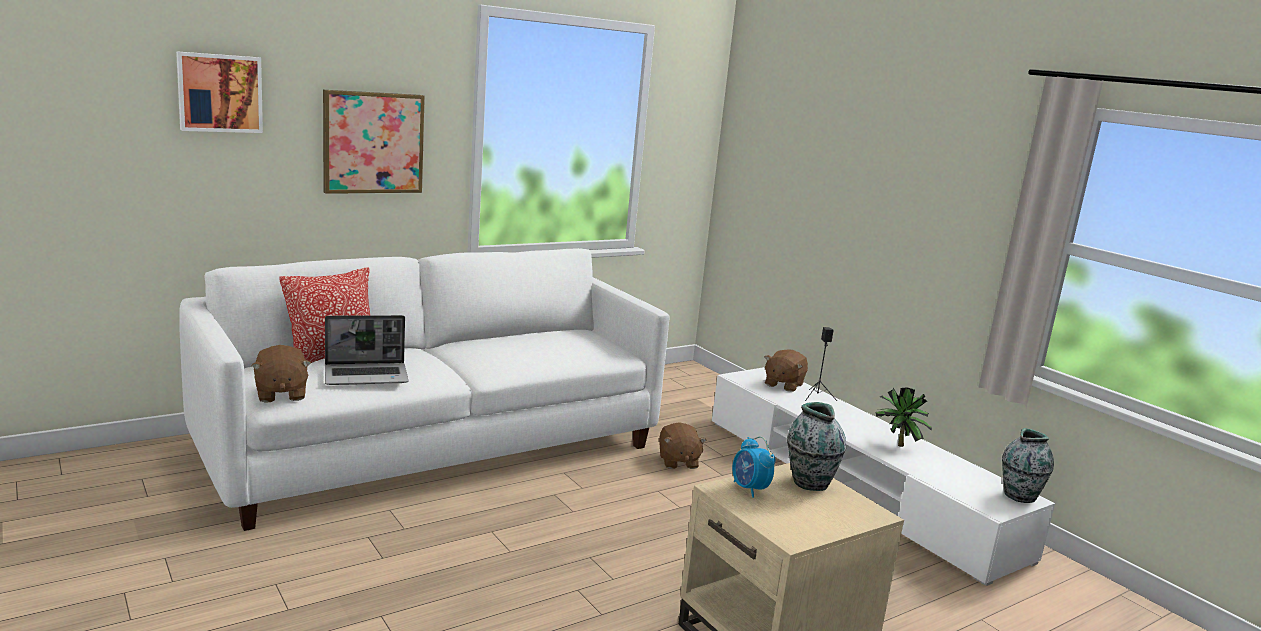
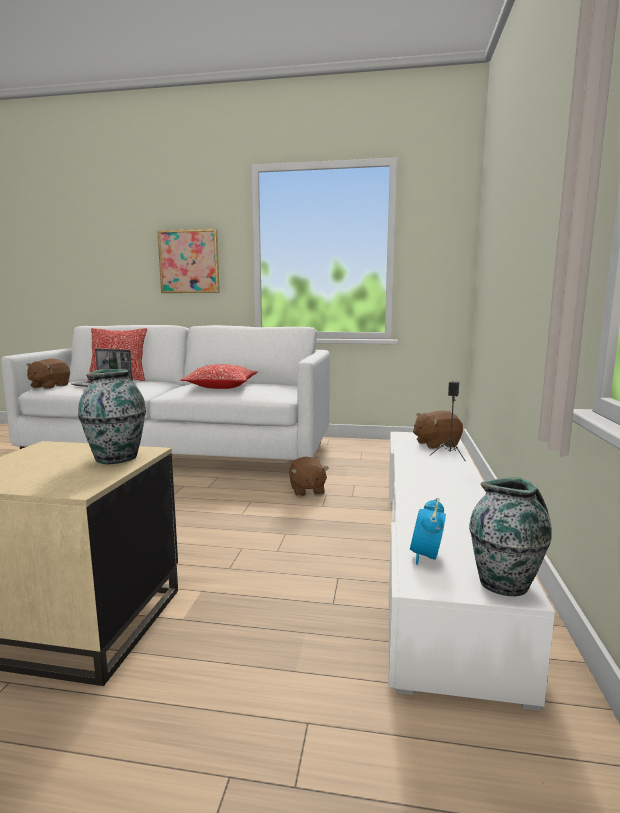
camera: 45 degrees right, 5 degrees down
(220, 93) = (108, 237): picture -> none
(531, 351) = (221, 387): none -> pillow
(678, 461) = (307, 490): brown plush toy -> brown plush toy turned 45 degrees counterclockwise
(749, 489) = (61, 450): alarm clock -> alarm clock (426, 557)
(896, 445) = (444, 499): potted plant -> none

